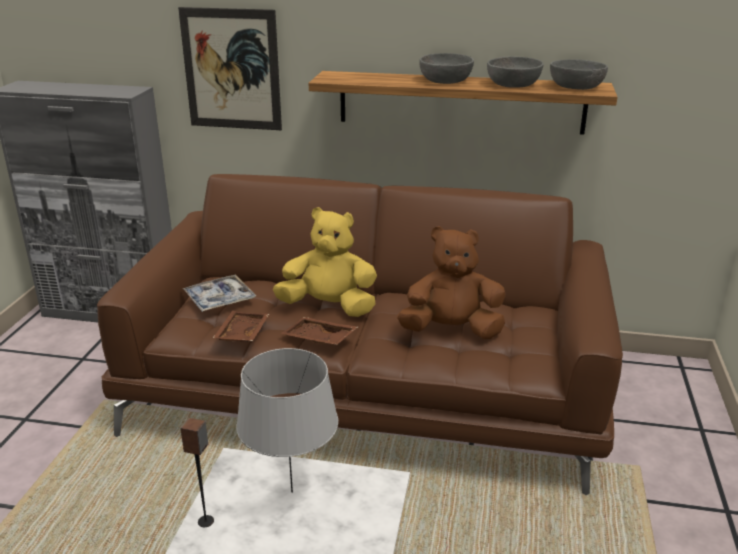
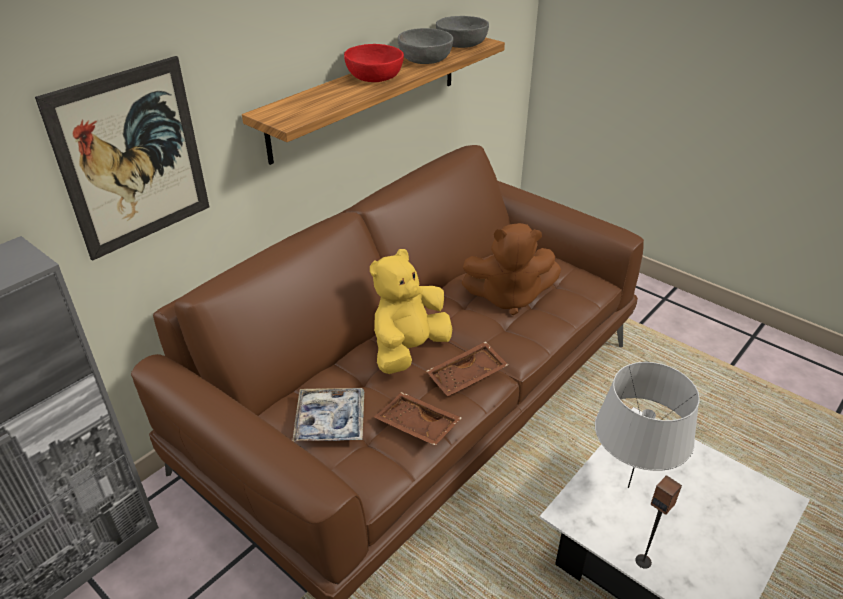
camera: 60 degrees left, 10 degrees up
(445, 81) = (375, 77): grey bowl -> red bowl
(451, 330) = (508, 297): brown plush toy -> brown plush toy turned 120 degrees counterclockwise

